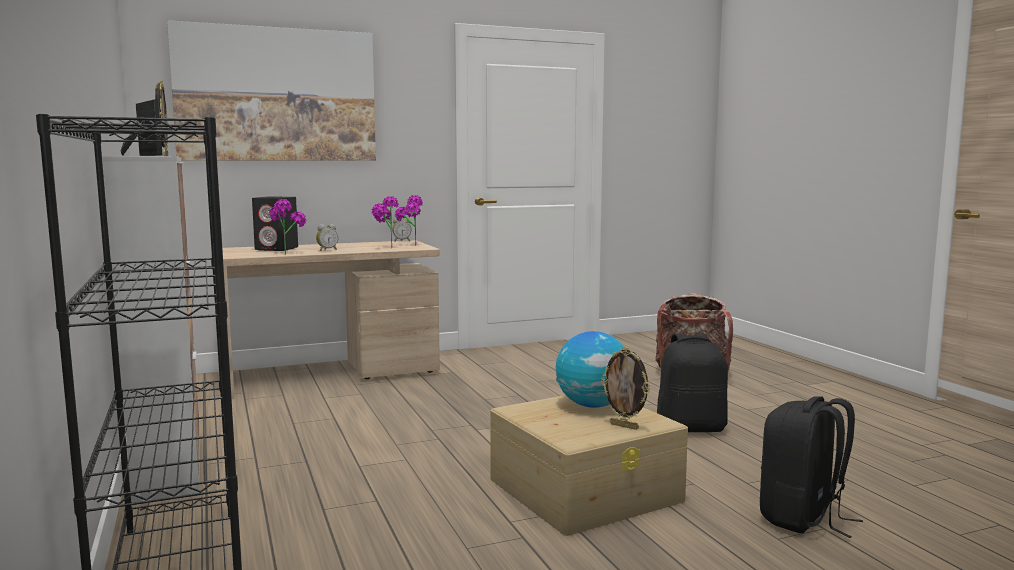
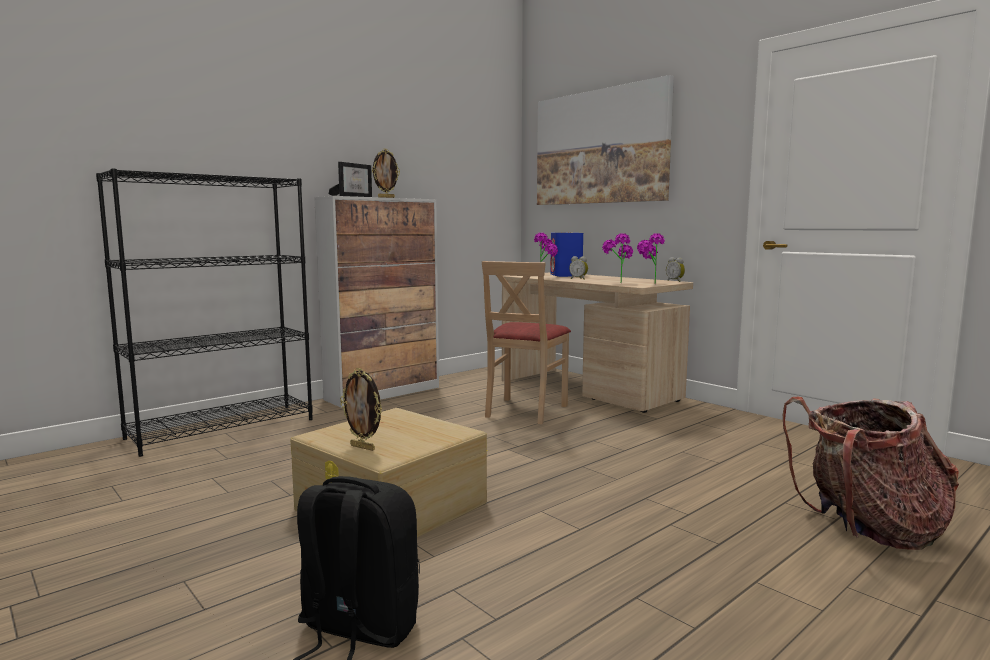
camera: 70 degrees right, 0 degrees up
(277, 249) = (566, 275): black speaker -> blue speaker
(365, 406) = (525, 410): none -> beige chair
(592, 405) = (421, 432): globe -> none
(624, 426) = (363, 447): picture frame -> picture frame turned 75 degrees counterclockwise
(691, 427) = (620, 544): black backpack -> none

